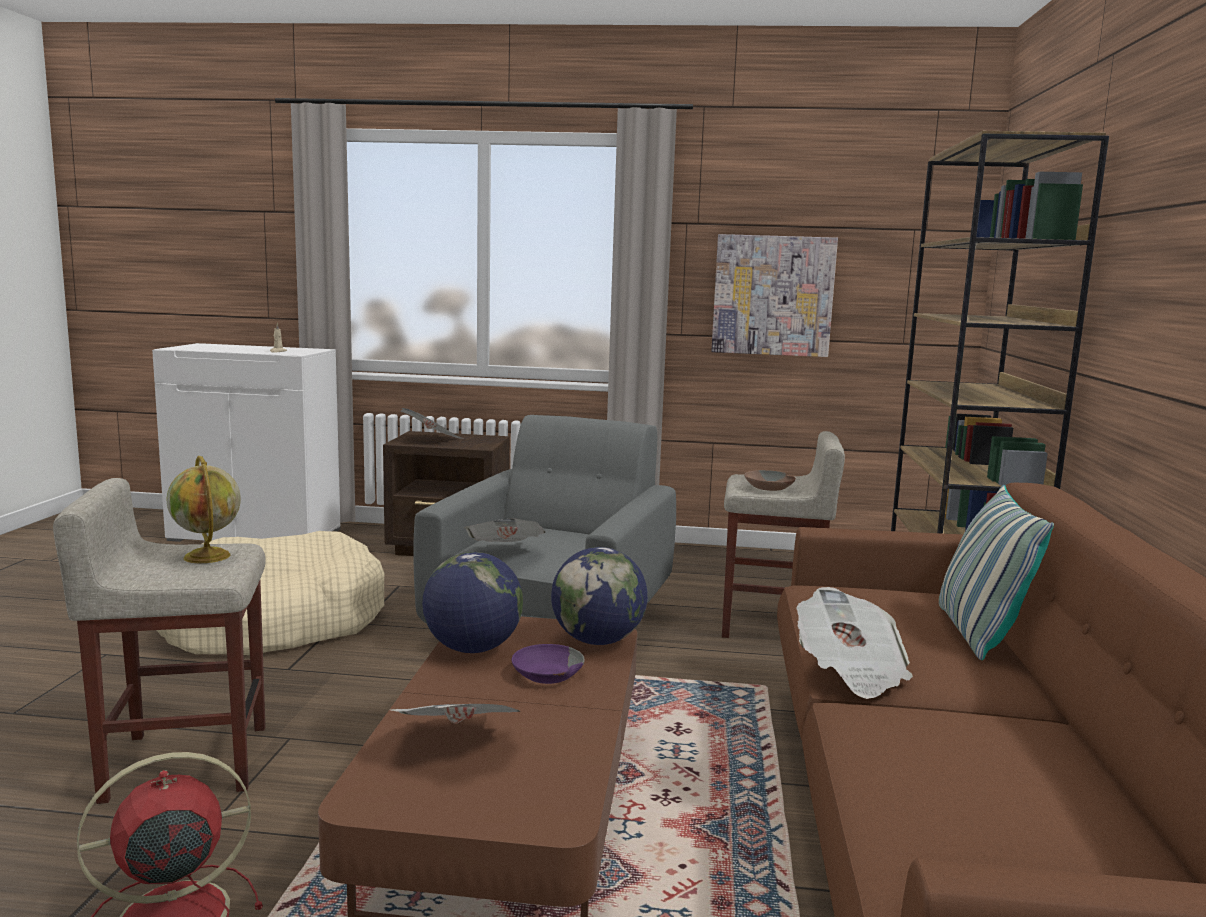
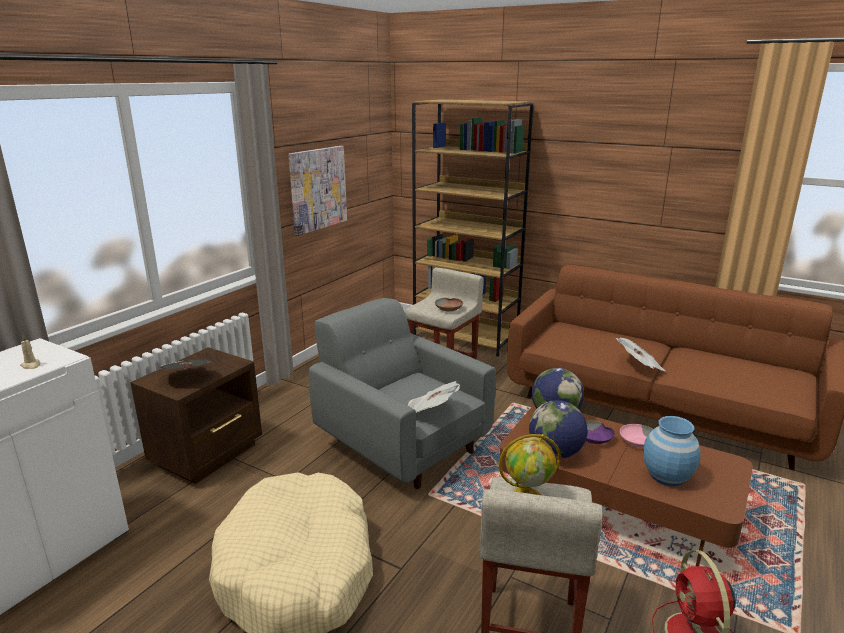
camera: 65 degrees left, 10 degrees up
(457, 743) = (667, 475): newspaper -> blue vase
(565, 712) = (637, 441): none -> pink bowl
(978, 634) = (608, 333): pillow -> none

